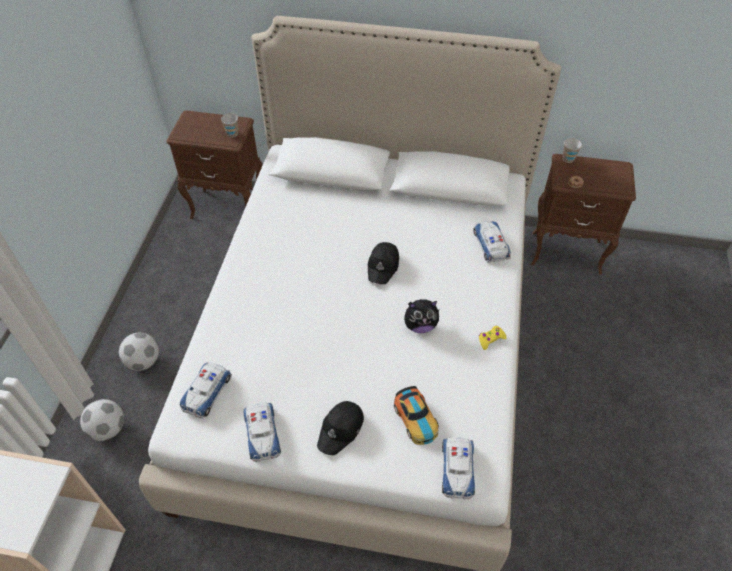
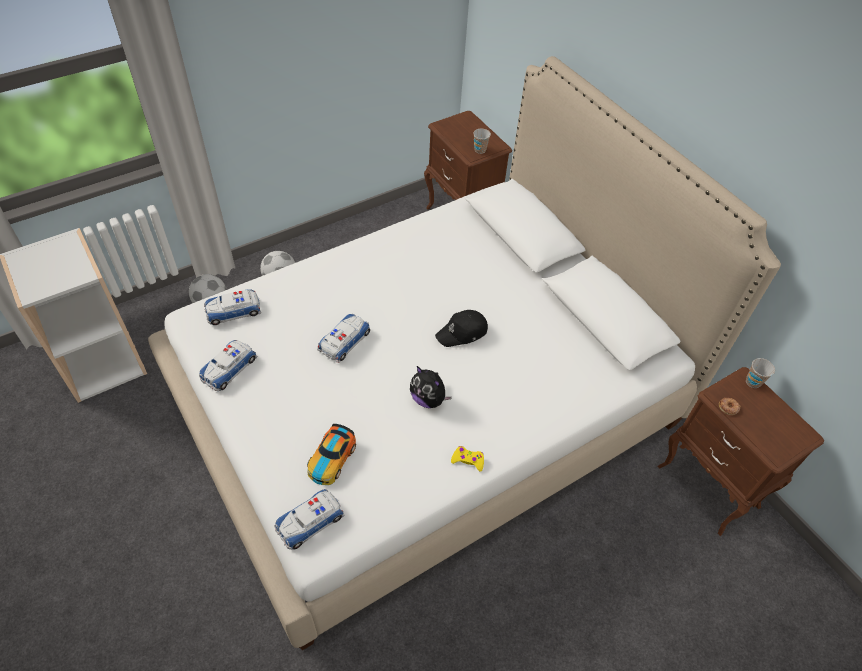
camera: 45 degrees right, 0 degrees up
(341, 429) = (276, 414): black cap -> none
(491, 245) = (574, 392): toy car -> toy car (344, 341)

